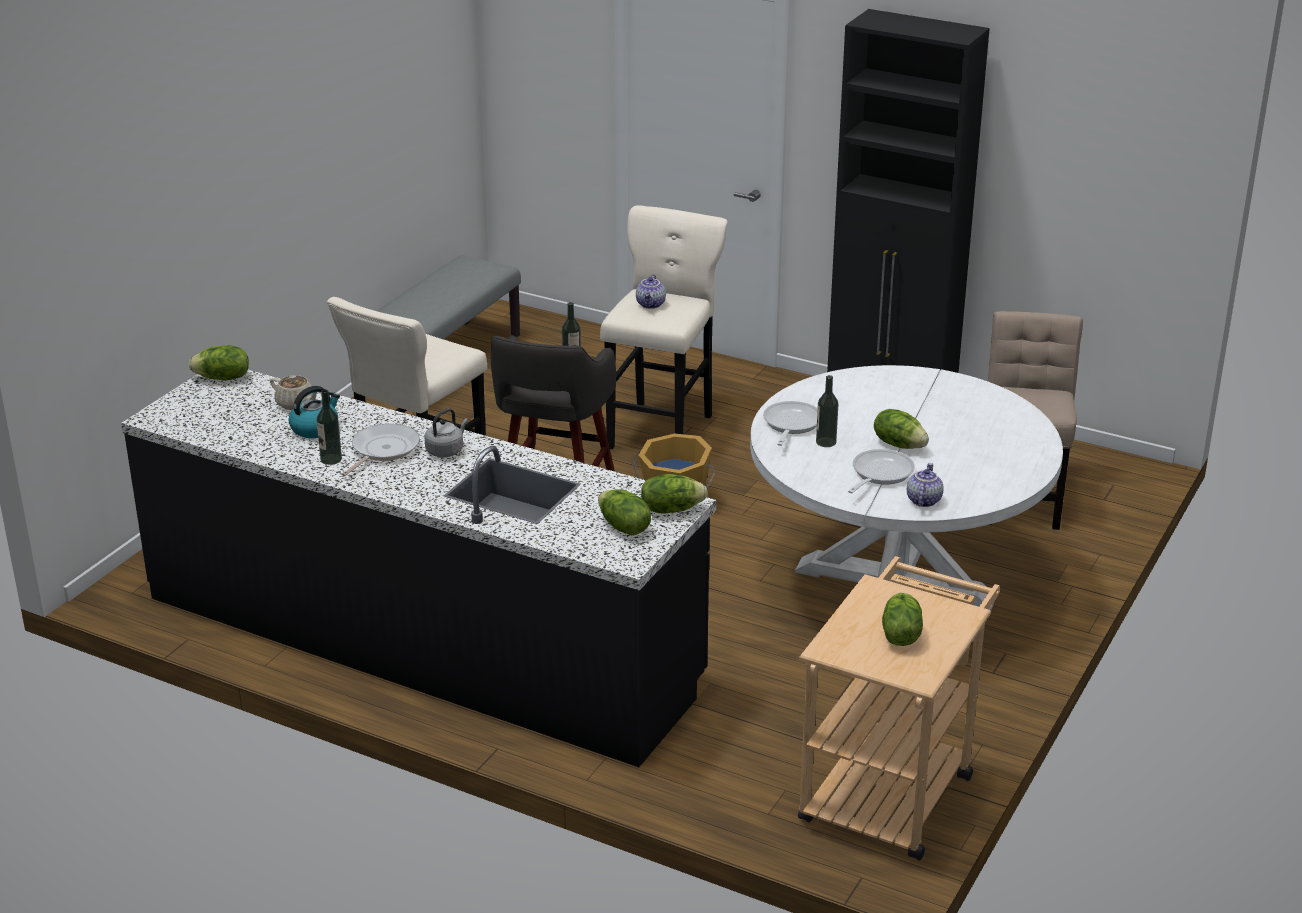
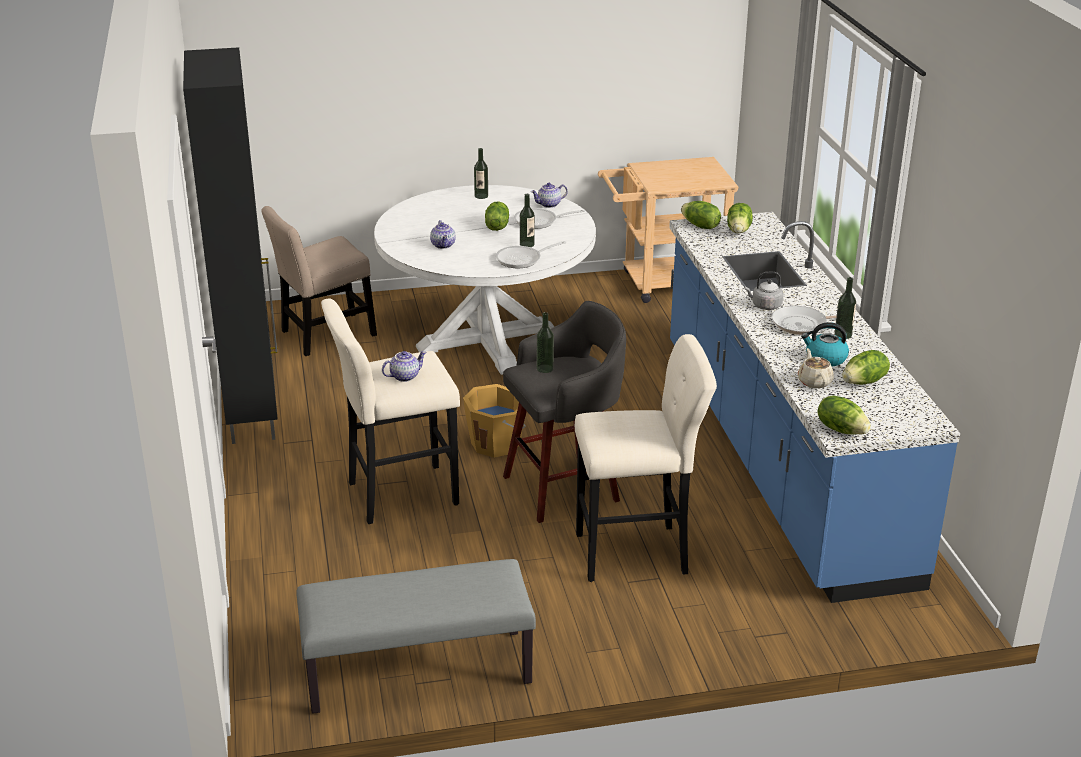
camera: 130 degrees left, 0 degrees up
(421, 639) = (780, 457): black counter -> blue counter
(887, 398) = (443, 245): none -> teapot
(900, 634) = (683, 172): lettuce -> lettuce (864, 382)
(1006, 470) = (481, 196): none -> bottle

